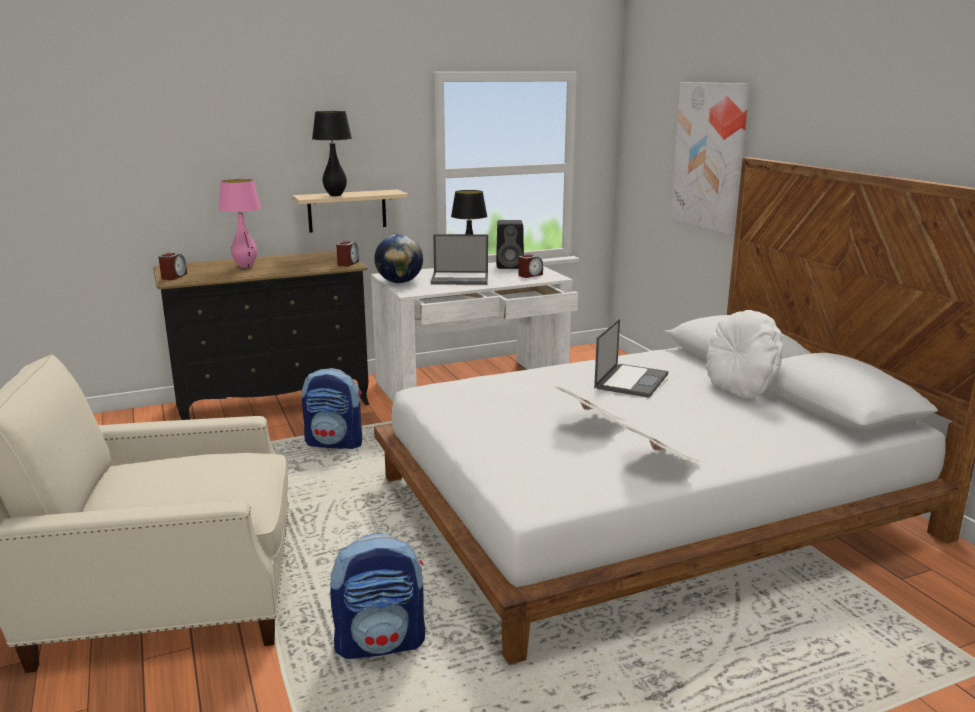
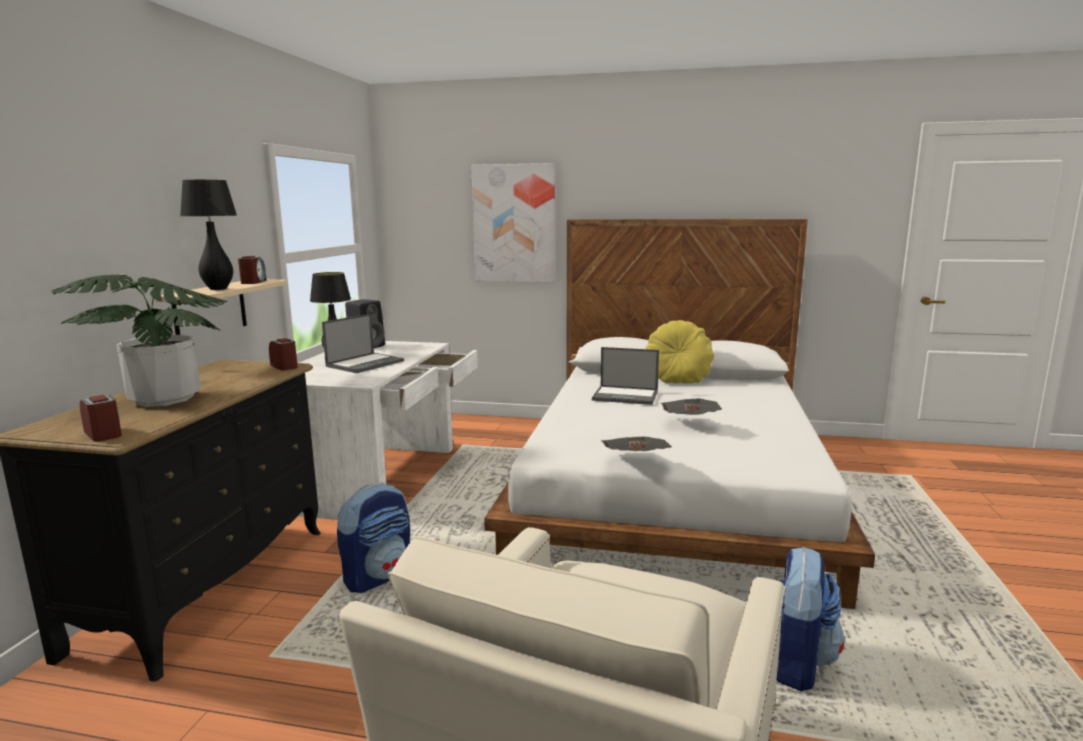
camera: 55 degrees left, 5 degrees down
(245, 266) = (165, 399): pink table lamp -> potted plant
(399, 282) = (320, 379): globe -> none
(530, 275) = (409, 348): alarm clock -> alarm clock (253, 282)
(631, 380) = (626, 396): laptop -> laptop turned 135 degrees clockwise
(659, 463) = (779, 426): newspaper -> newspaper (635, 463)
(739, 391) = (678, 381): white pillow -> yellow pillow

